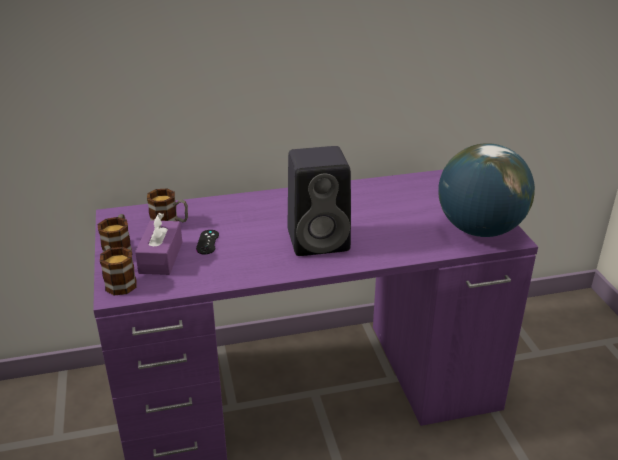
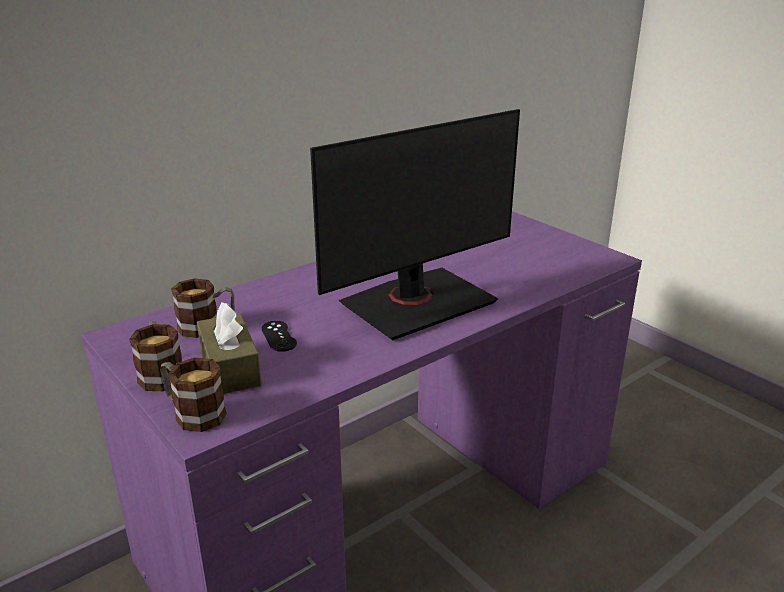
camera: 25 degrees left, 5 degrees down
(161, 257) = (230, 368): purple tissue box -> brown tissue box
(320, 240) = (417, 303): black speaker -> monitor
(480, 230) = (573, 257): globe -> none

